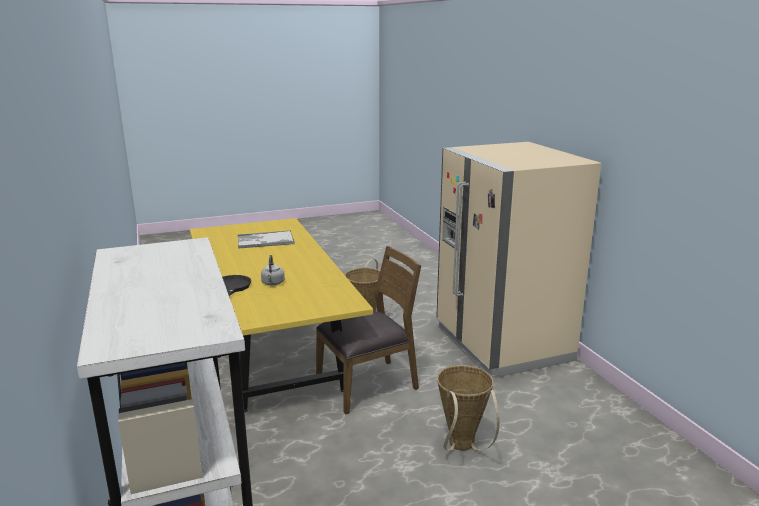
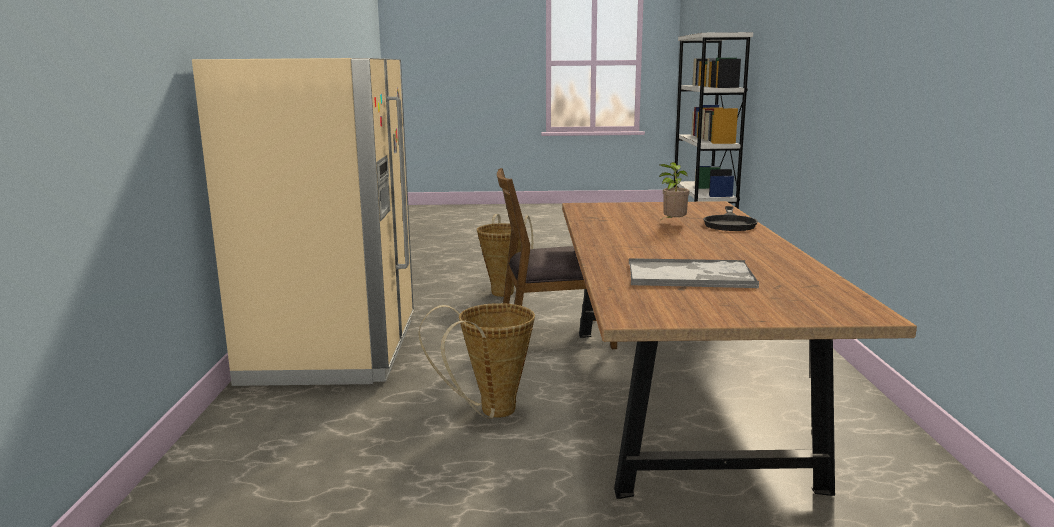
camera: 160 degrees left, 5 degrees down
(271, 347) = (677, 395): yellow dining table -> brown dining table
(273, 283) = (672, 223): grey kettle -> potted plant

